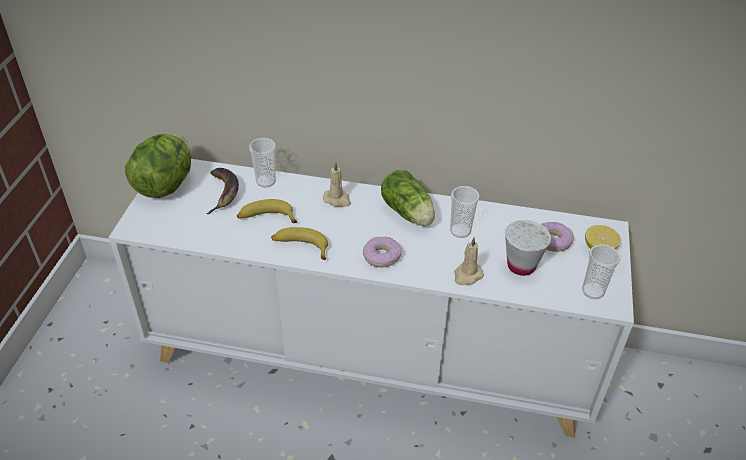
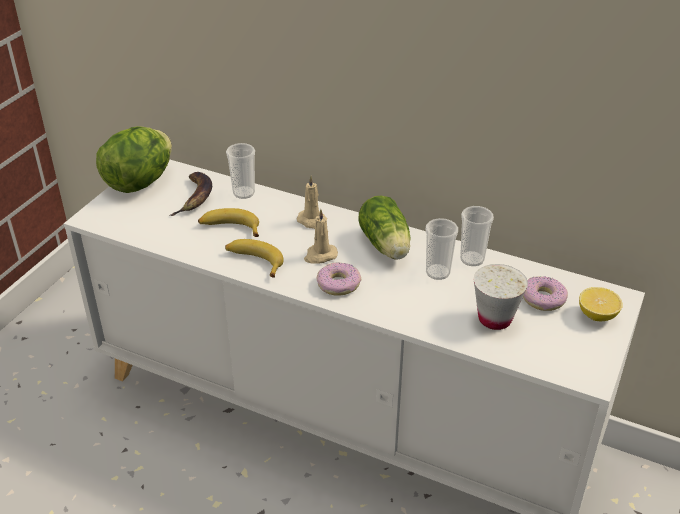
camera: 15 degrees right, 5 degrees down
(467, 275) = (427, 319): beige candle -> beige candle (320, 255)
(593, 291) = (571, 359): cup -> cup (472, 259)

